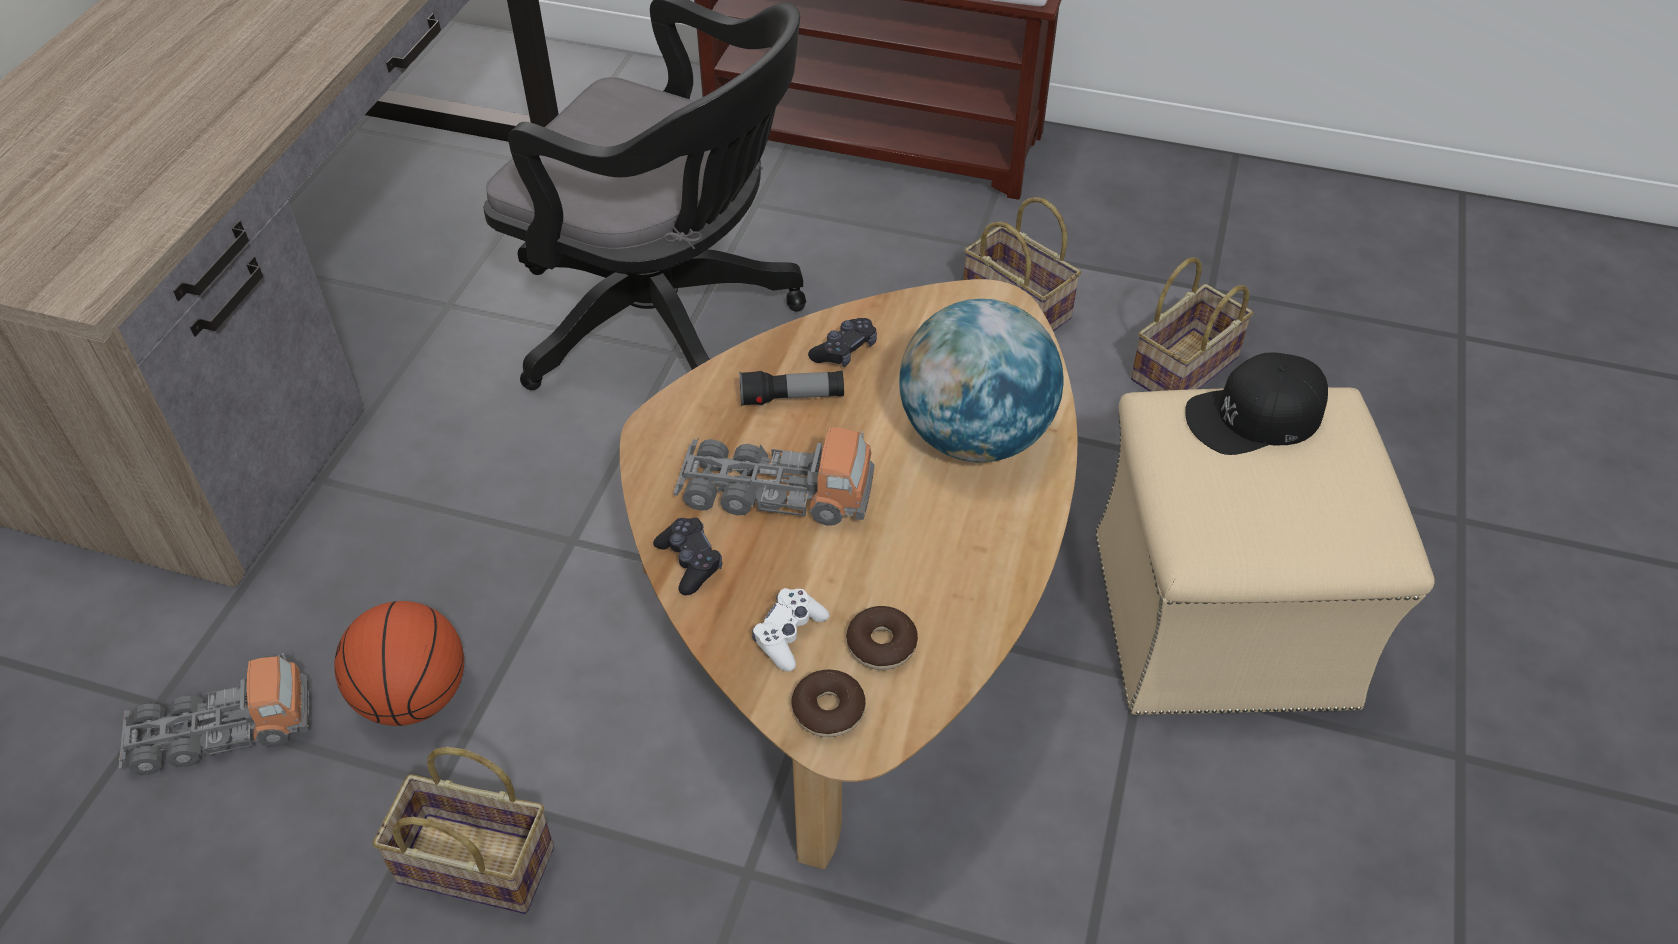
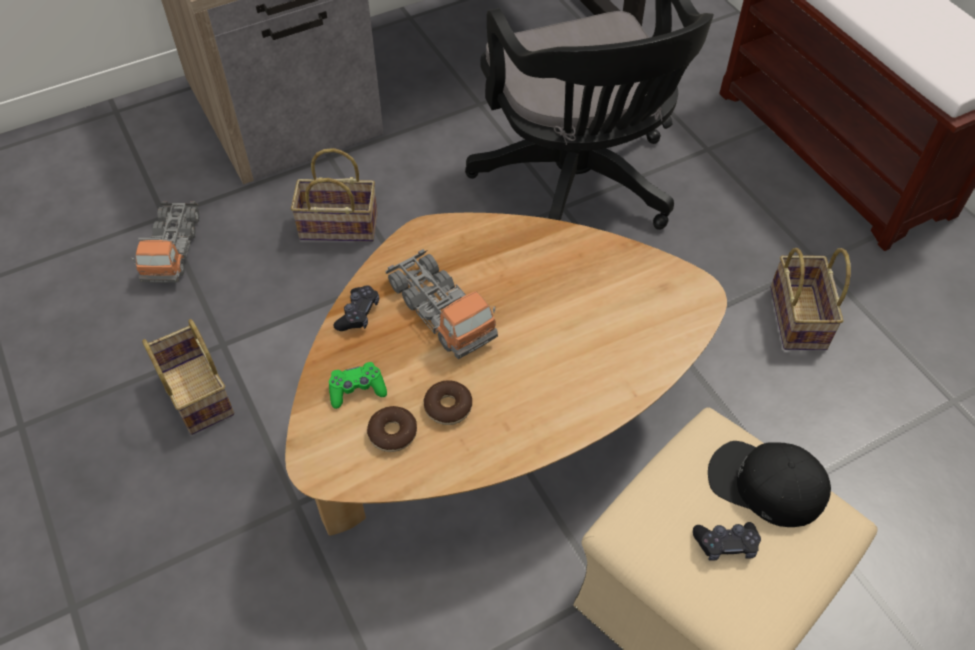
camera: 45 degrees right, 5 degrees up
(222, 732) = (173, 249): toy truck -> toy truck turned 60 degrees clockwise
(415, 696) = (257, 294): basketball -> none
(789, 635) = (357, 390): white game controller -> green game controller
(792, 398) = (512, 265): flashlight -> none
(828, 710) = (328, 443): donut -> donut (448, 407)
(845, 350) = (574, 259): black game controller -> black game controller (726, 544)
(974, 436) = (583, 362): globe -> none
(1184, 371) = (865, 438): basket -> basket (336, 227)

